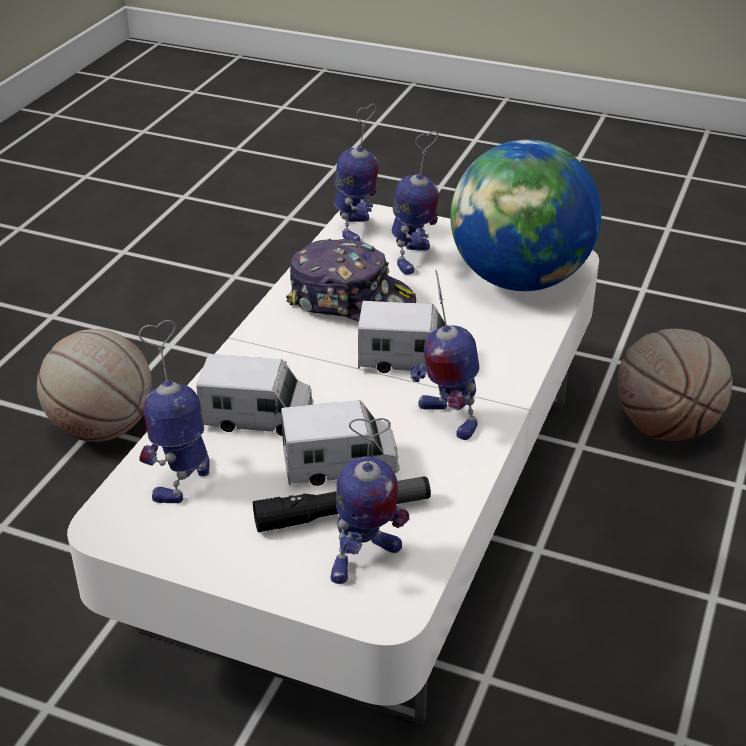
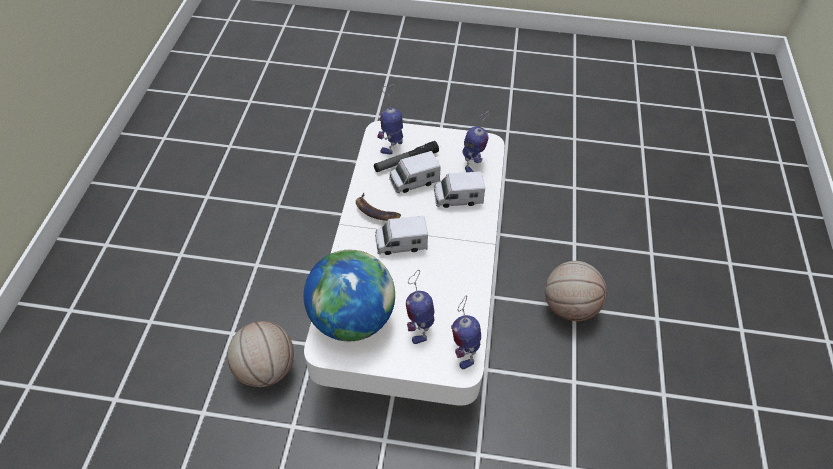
camera: 165 degrees right, 15 degrees up
(351, 300) = (443, 282): cap -> none
(446, 418) = (375, 212): toy robot -> banana

